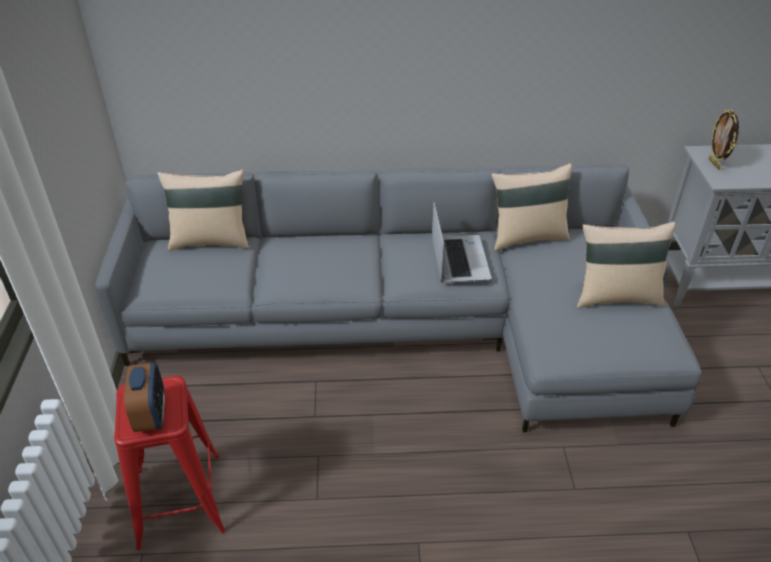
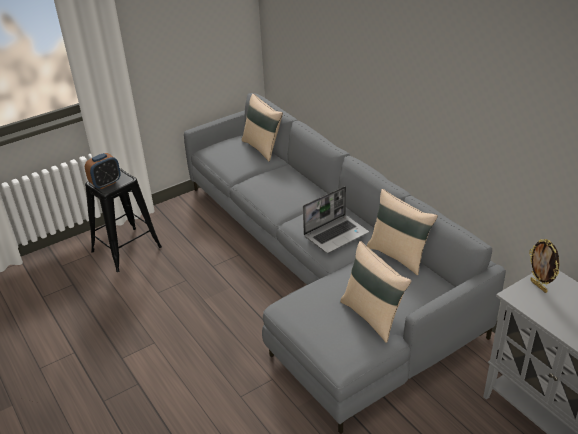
camera: 60 degrees right, 5 degrees down
(180, 500) = (126, 249): red stool -> black stool
(715, 164) = (539, 286): picture frame -> picture frame turned 75 degrees counterclockwise

